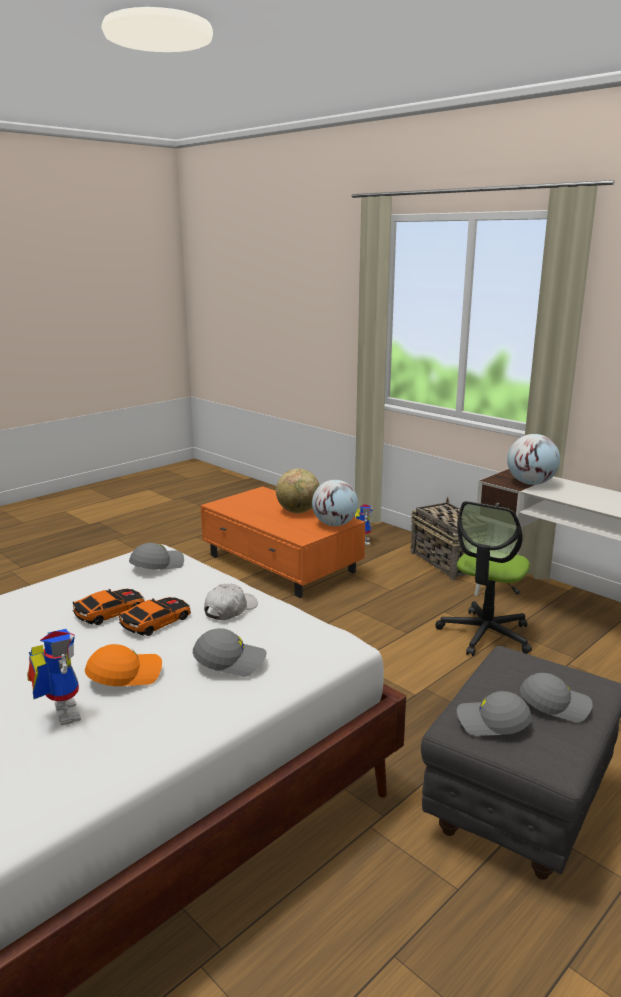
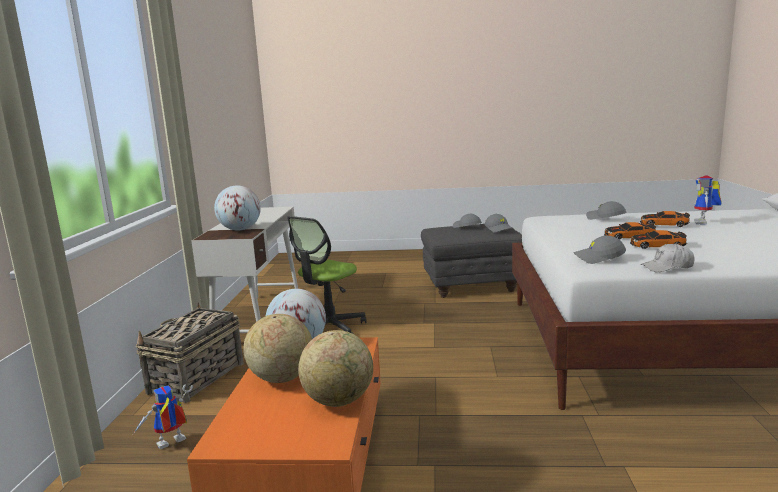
camera: 130 degrees left, 5 degrees down
(125, 674) = (664, 224): orange cap -> toy car
(230, 609) = (578, 232): white cap -> white cap (667, 267)
(247, 515) = (339, 400): none -> globe
(485, 634) = (329, 328): office chair -> office chair turned 135 degrees clockwise

